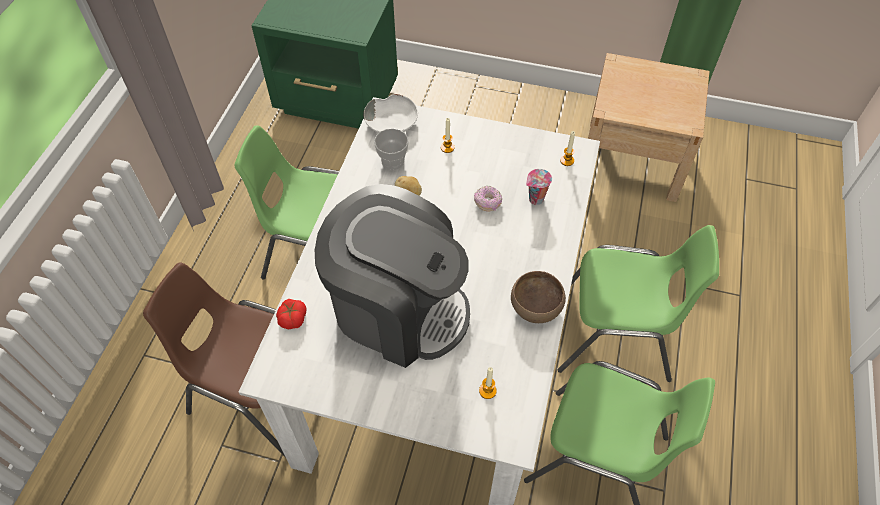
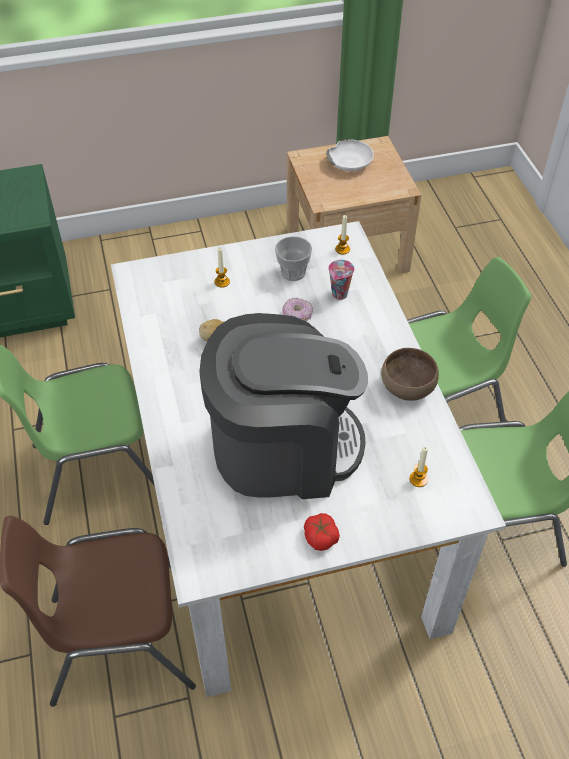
camera: 30 degrees left, 5 degrees down
(292, 318) = (183, 507): tomato -> tomato (320, 537)
(392, 122) = (149, 280): white bowl -> white bowl (350, 162)
(392, 161) = (176, 316): cup -> cup (293, 272)

